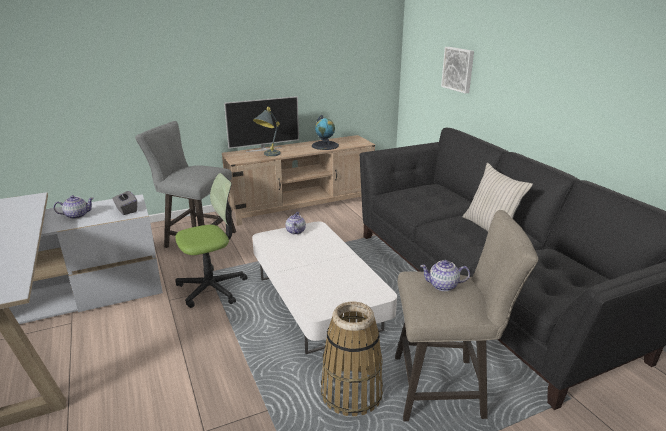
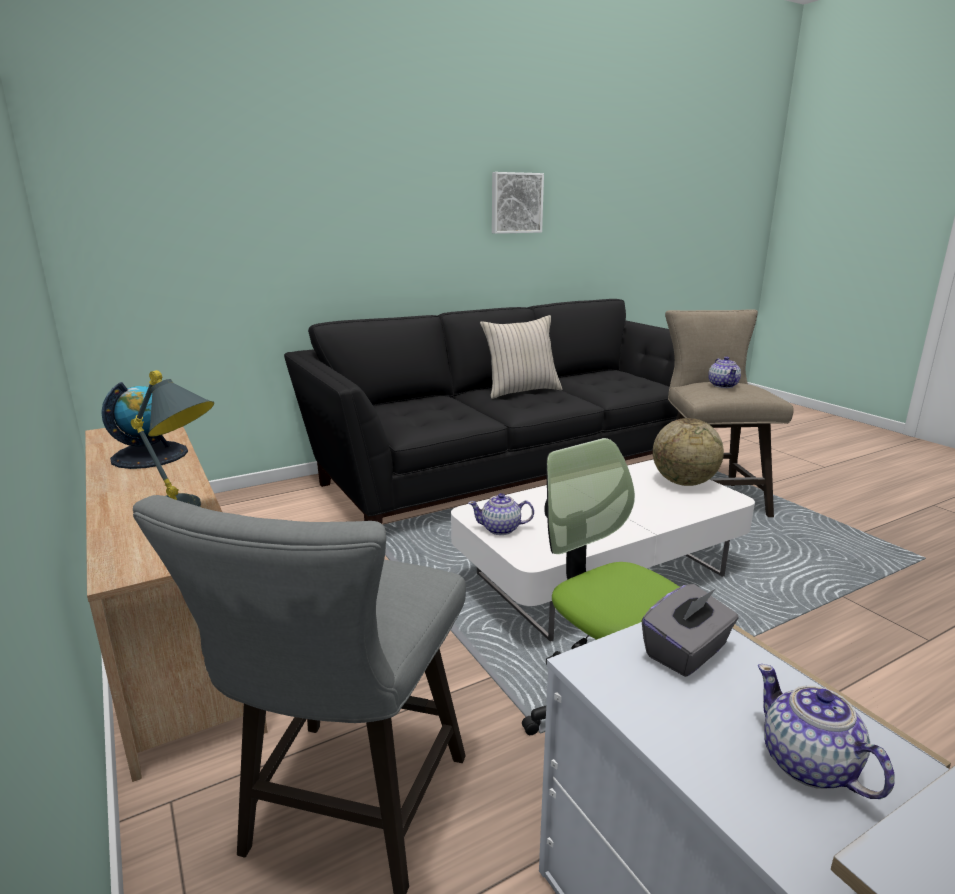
camera: 95 degrees left, 5 degrees down
(264, 149) = (115, 524): television -> none
(348, 297) = (683, 482): none -> globe
(351, 393) = (761, 544): basket -> none
(458, 69) = (259, 233): picture -> picture (516, 203)

